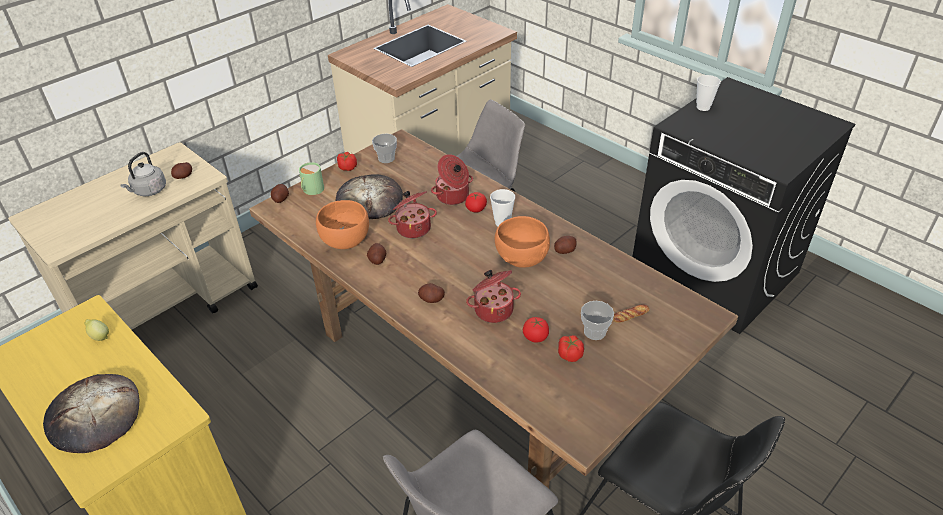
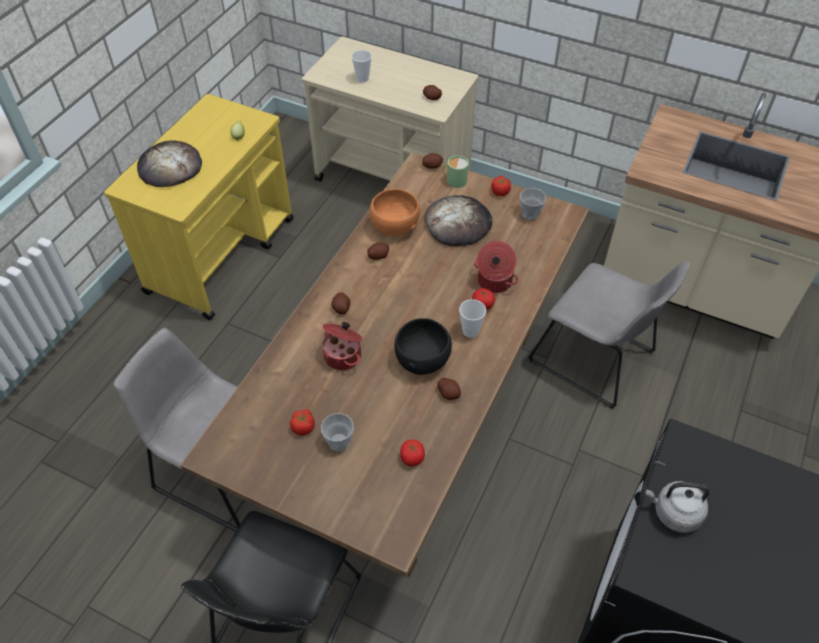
camera: 70 degrees right, 10 degrees up
(148, 191) = (403, 88): grey kettle -> grey kettle (674, 513)
(413, 228) = (432, 266): cooking pot -> none
(522, 258) = (423, 360): orange bowl -> black bowl
(535, 337) = (318, 396): tomato -> tomato (412, 458)
(630, 315) = (371, 468): bread -> none
(703, 107) = (752, 468): cup -> cup (362, 79)

